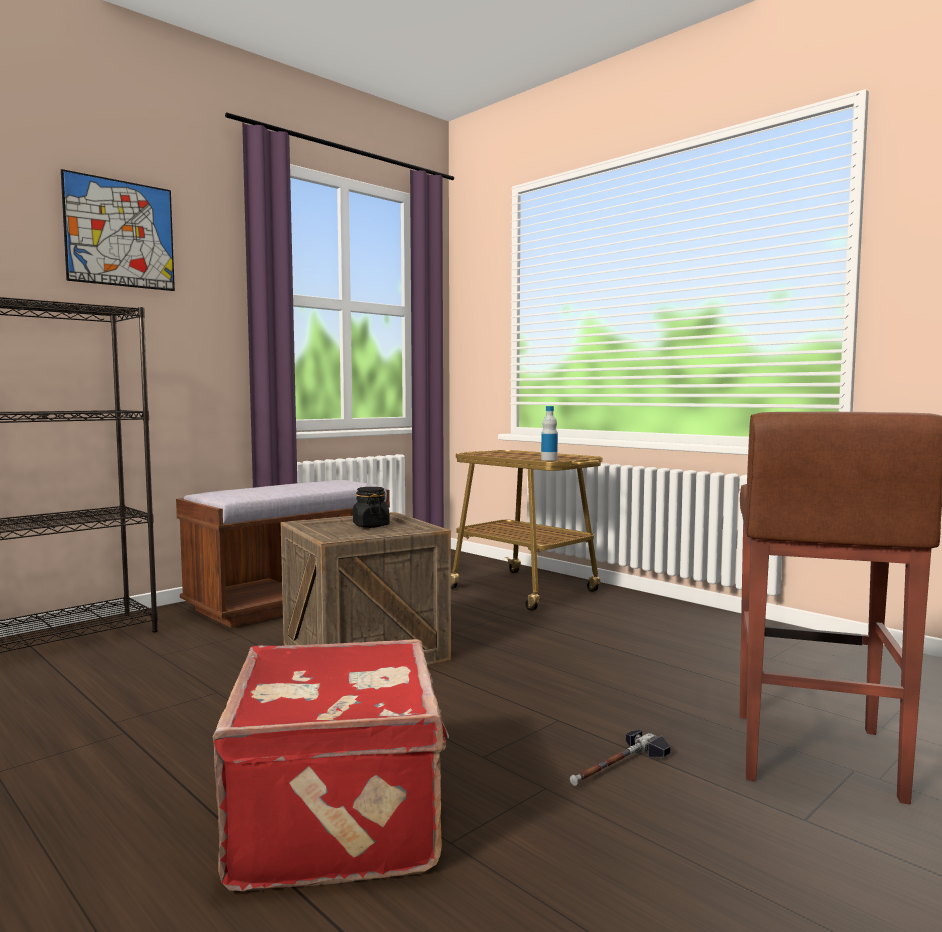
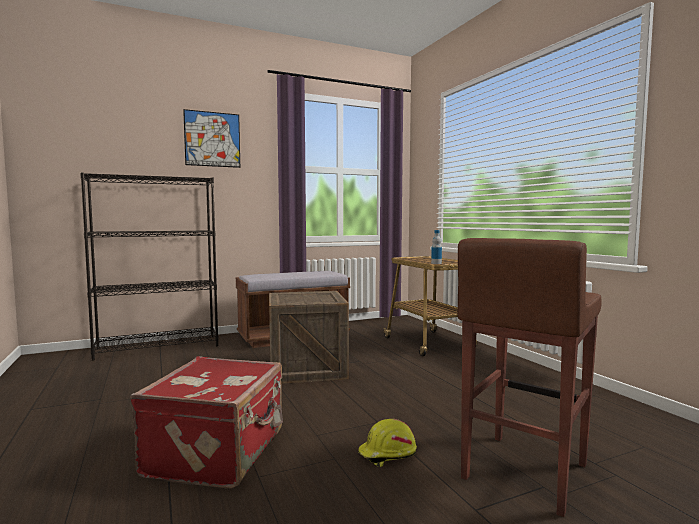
camera: 20 degrees right, 0 degrees up
(370, 525) = (313, 297): black jar -> none
(617, 766) = (387, 454): hammer -> yellow hard hat

